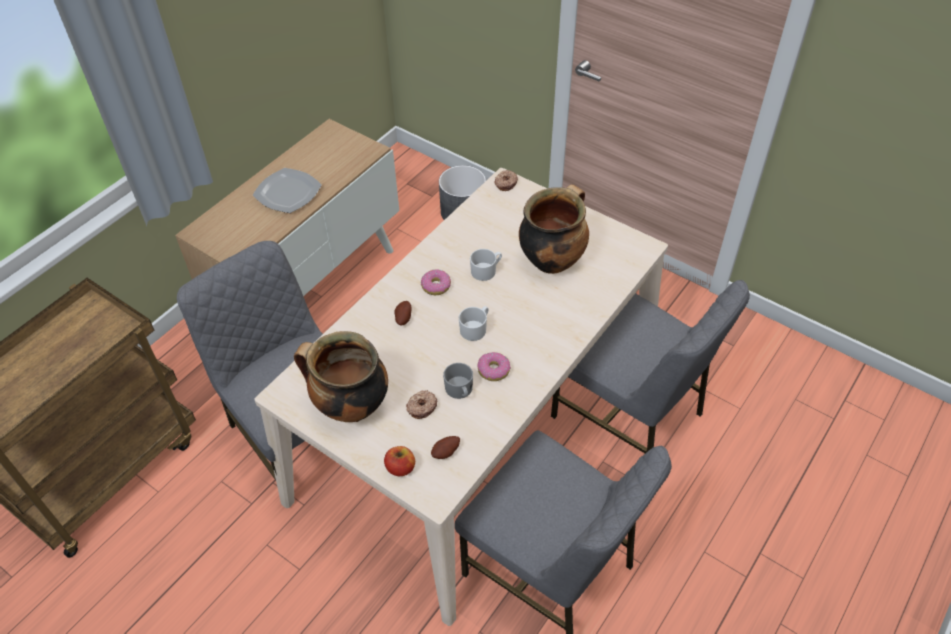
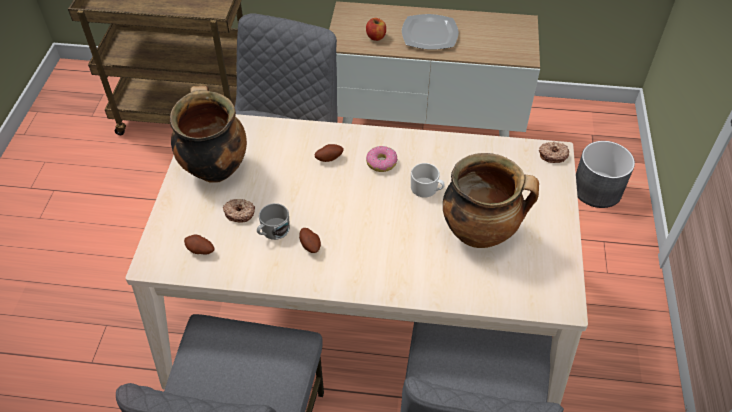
camera: 60 degrees right, 0 degrees up
(400, 468) = (169, 227): apple -> apple (376, 37)
(475, 328) = (351, 211): white mug -> none
(494, 370) = (310, 245): donut -> potato

